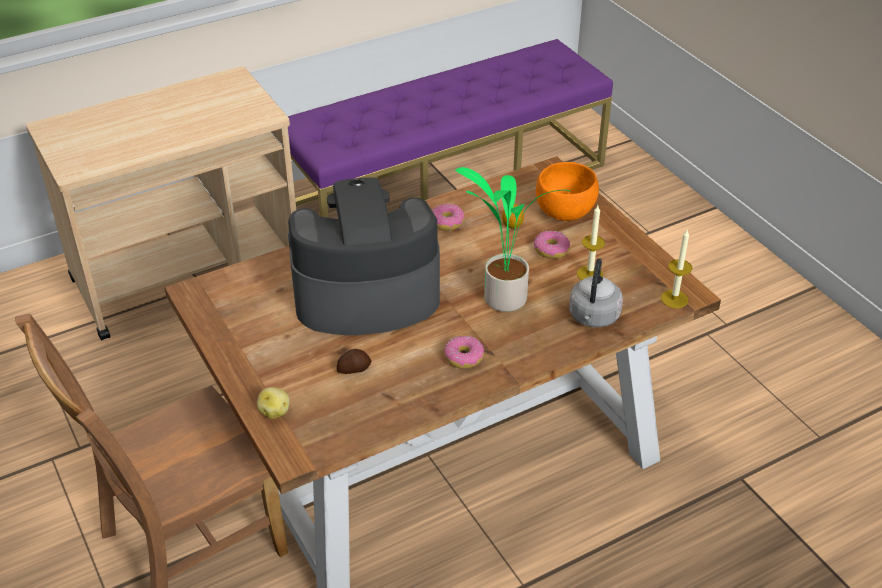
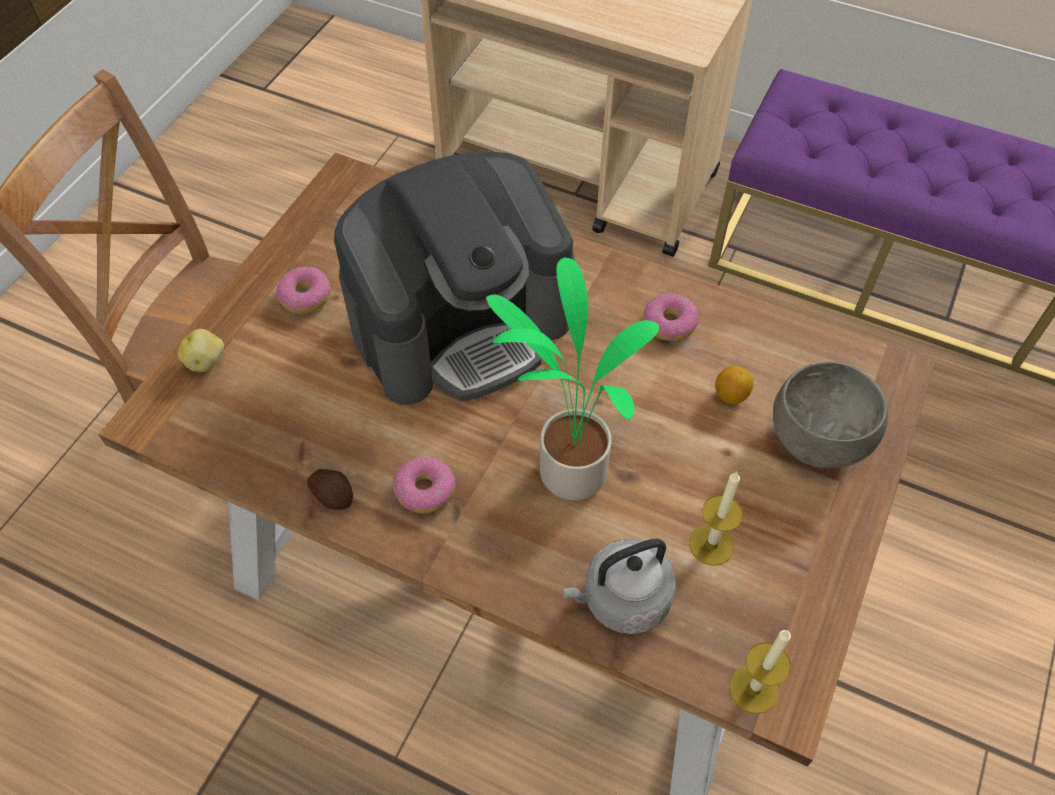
camera: 55 degrees right, 15 degrees up
(353, 369) = (324, 390): potato -> potato (333, 495)
(365, 294) = (462, 324): coffee machine -> coffee machine turned 105 degrees clockwise
(551, 250) = (721, 468): donut -> donut (305, 296)
(564, 212) = (818, 439): orange bowl -> grey bowl

